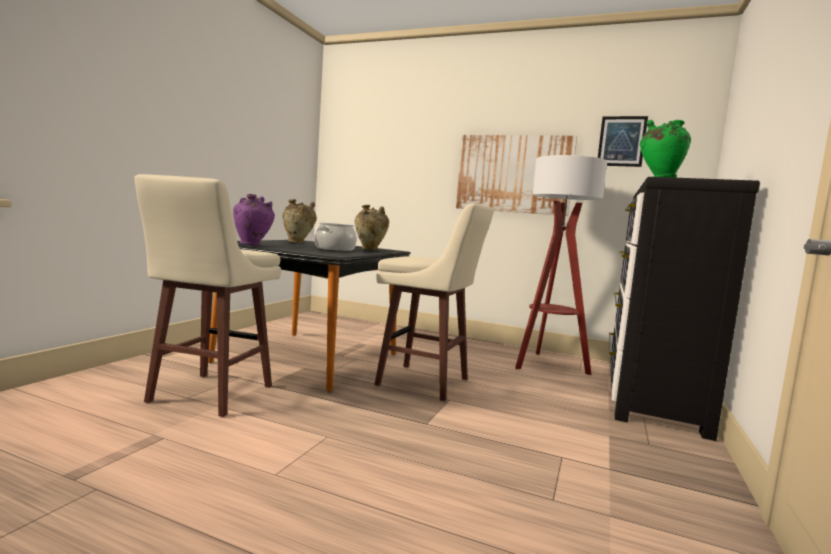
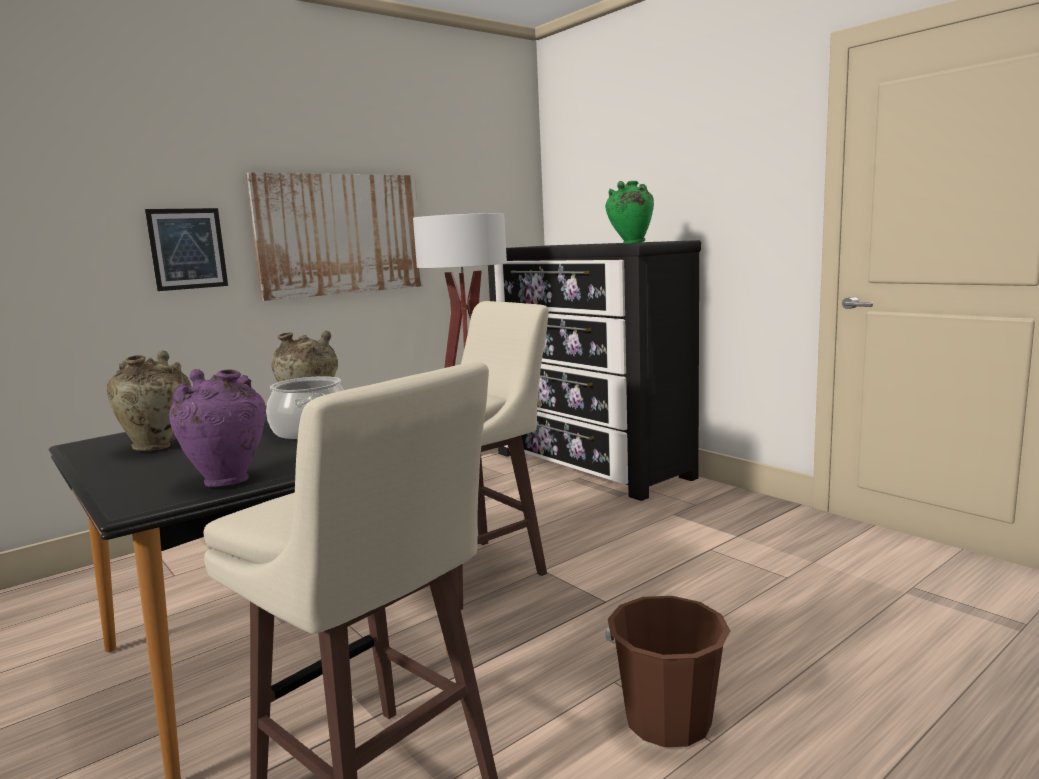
camera: 60 degrees left, 5 degrees up
(292, 457) = (668, 720): none -> brown bucket
(621, 141) = (459, 182): picture -> picture (187, 249)

